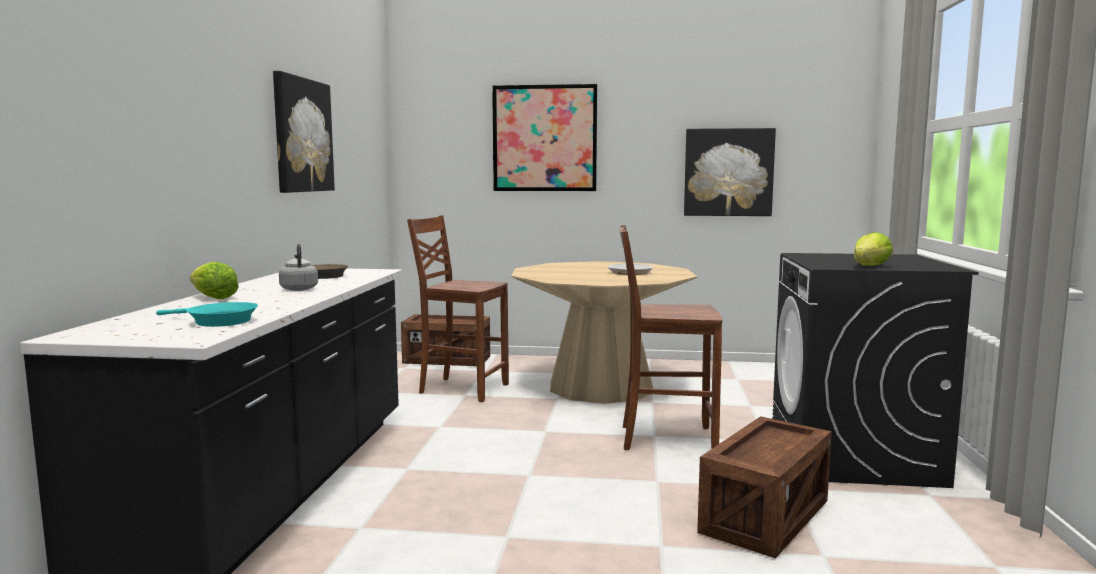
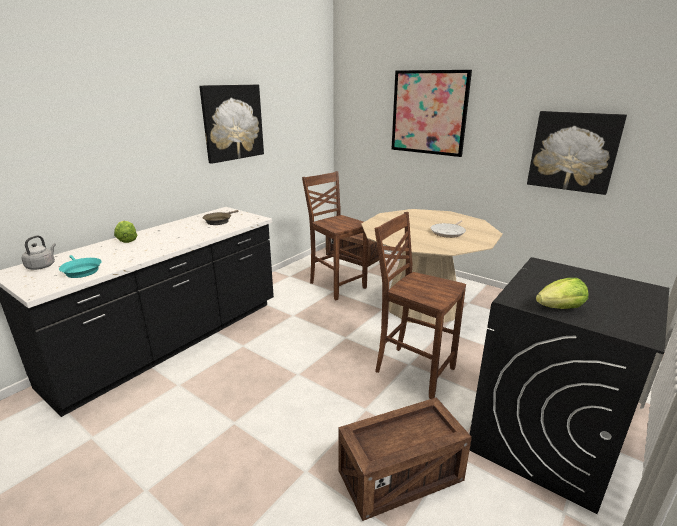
camera: 30 degrees right, 15 degrees up
(299, 289) = (179, 236): grey kettle -> grey kettle (42, 266)

